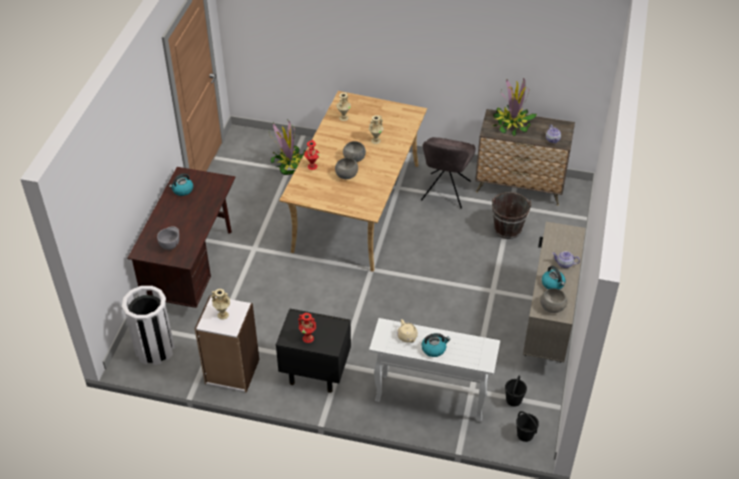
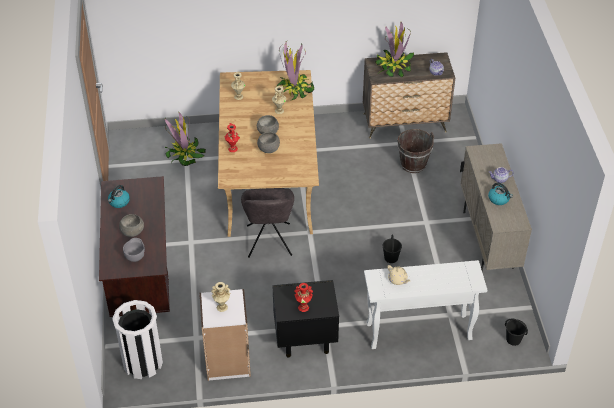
camera: 20 degrees left, 0 degrees up
(400, 124) = (294, 90): none -> potted plant
(434, 349) = (426, 283): kettle -> none
(445, 192) = (342, 145): grey chair -> grey chair (269, 242)
(513, 400) = (490, 312): black bucket -> black bucket (391, 258)
(552, 306) = (508, 218): grey bowl -> grey bowl (132, 231)

